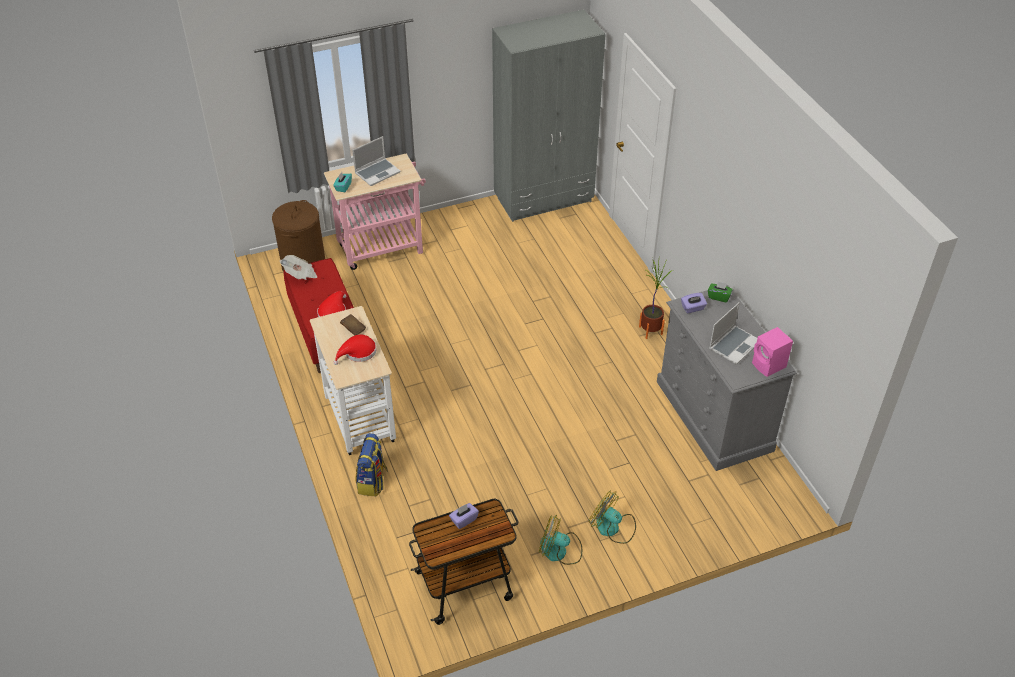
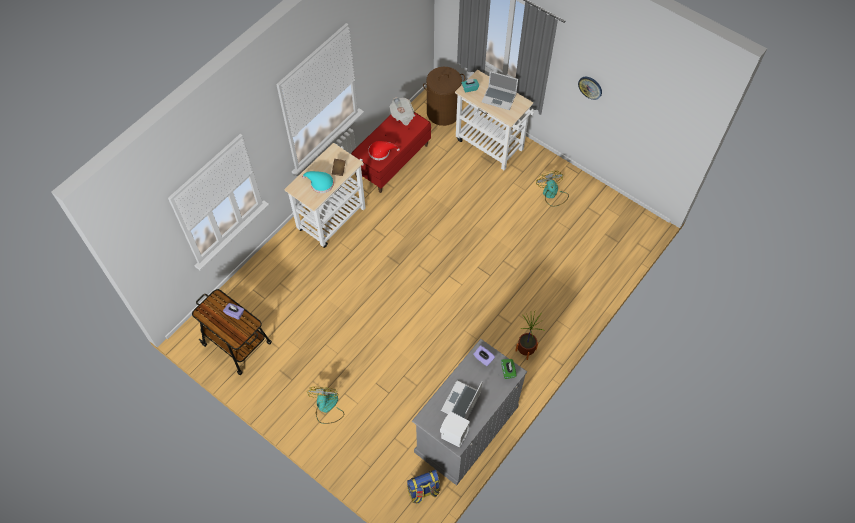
camera: 60 degrees right, 15 degrees up
(358, 353) = (320, 183): red hat -> turquoise hat
(372, 482) = (287, 254): backpack -> backpack (423, 491)
(382, 249) = (490, 145): pink cart -> white cart
(455, 85) = (590, 87): none -> wall clock
(544, 199) = (618, 213): grey wardrobe -> none
(559, 551) = (291, 385): fan -> fan (552, 194)
(734, 345) = (461, 402): laptop -> laptop turned 105 degrees clockwise
(769, 366) = (454, 435): pink speaker -> white speaker

